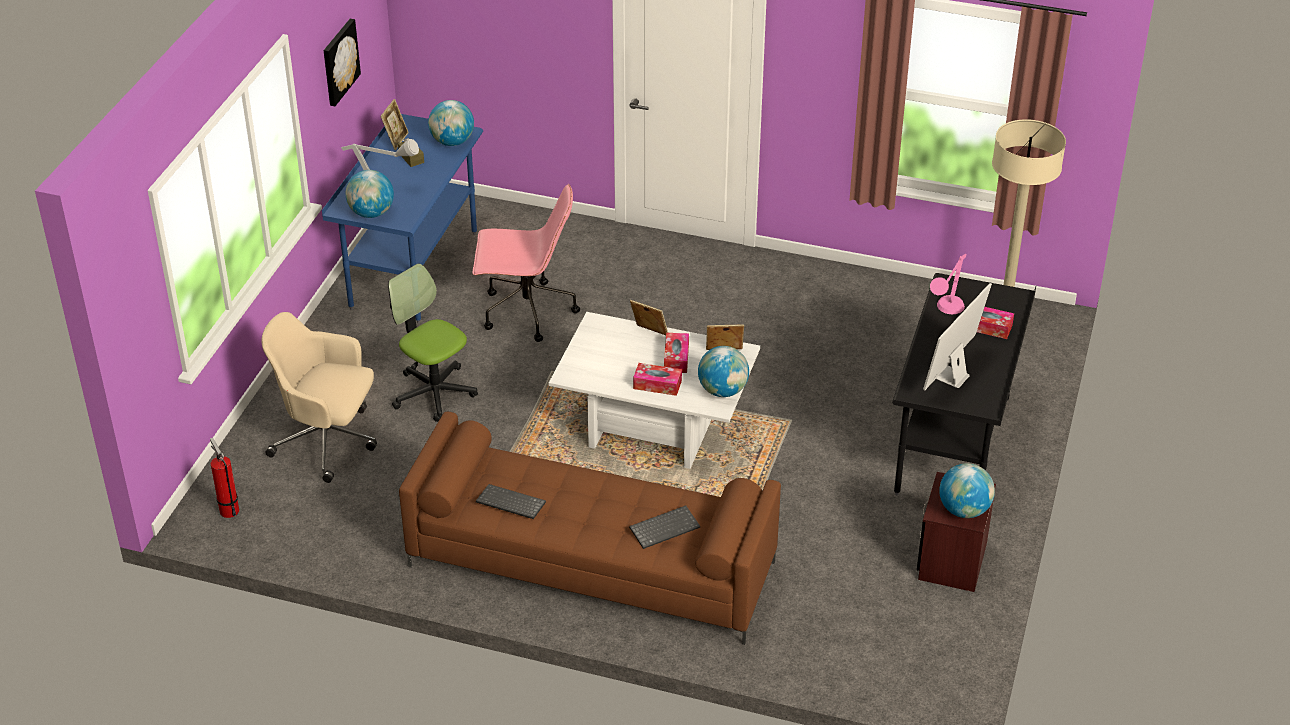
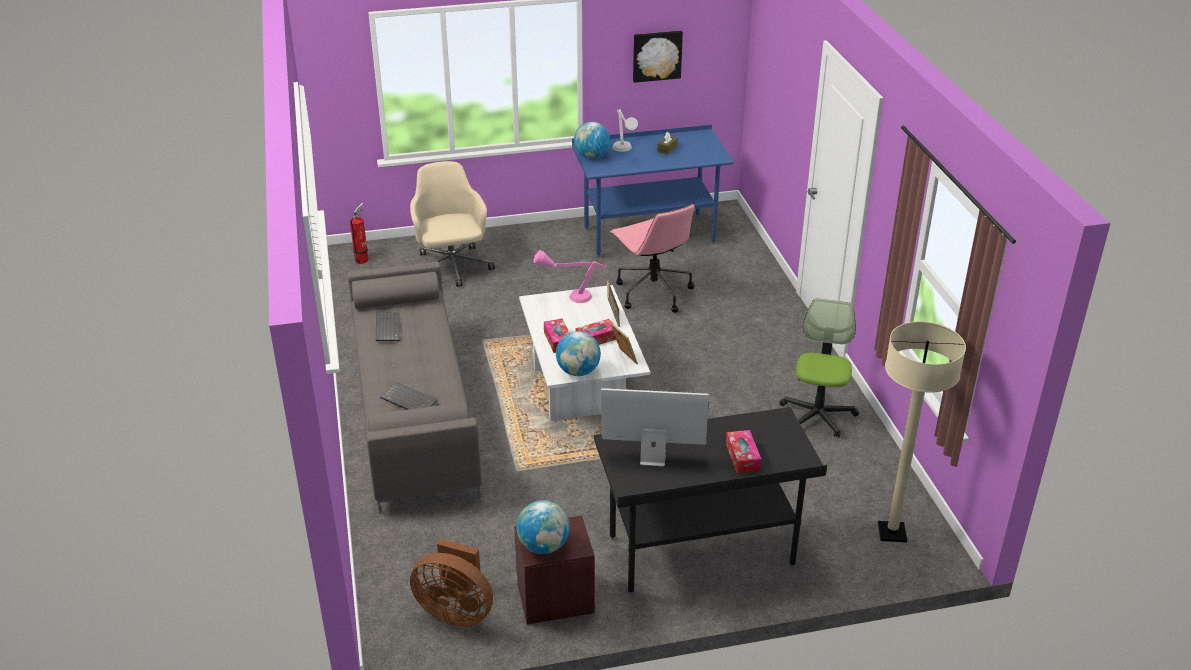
camera: 60 degrees right, 5 degrees down
(396, 140) = (680, 138): picture frame -> none
(434, 392) = (533, 288): office chair -> office chair (817, 415)
(452, 142) = (703, 156): globe -> none
(590, 565) = (413, 412): brown sofa -> grey sofa
(926, 633) = (456, 611): none -> brown fan
(945, 313) = (737, 428): pink table lamp -> pink table lamp (568, 297)

